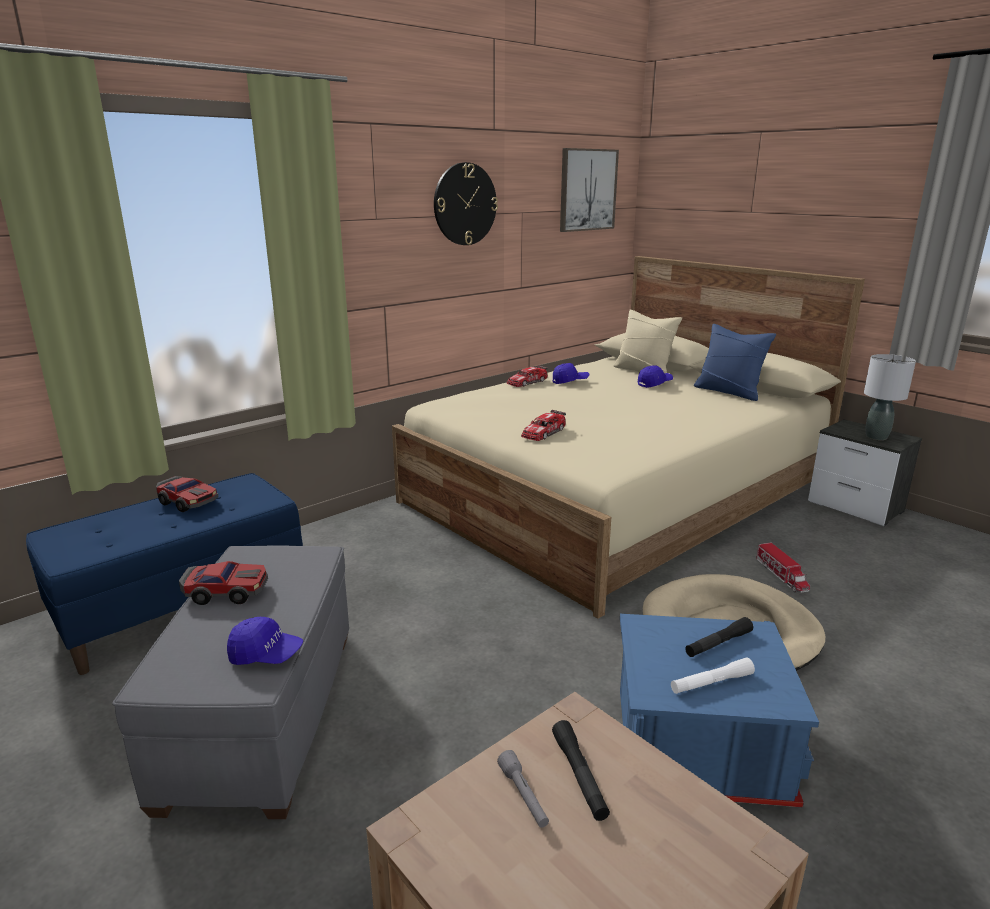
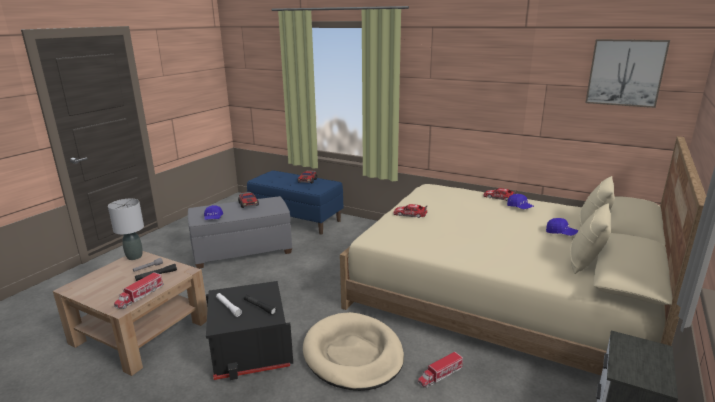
camera: 70 degrees right, 0 degrees up
(465, 204) = (492, 74): wall clock -> none
(693, 809) = (140, 296): none -> toy truck
(697, 746) = (251, 349): blue storage box -> black storage box
(729, 392) = (585, 262): blue pillow -> beige pillow
(876, 437) = (635, 364): grey table lamp -> grey table lamp (134, 256)

